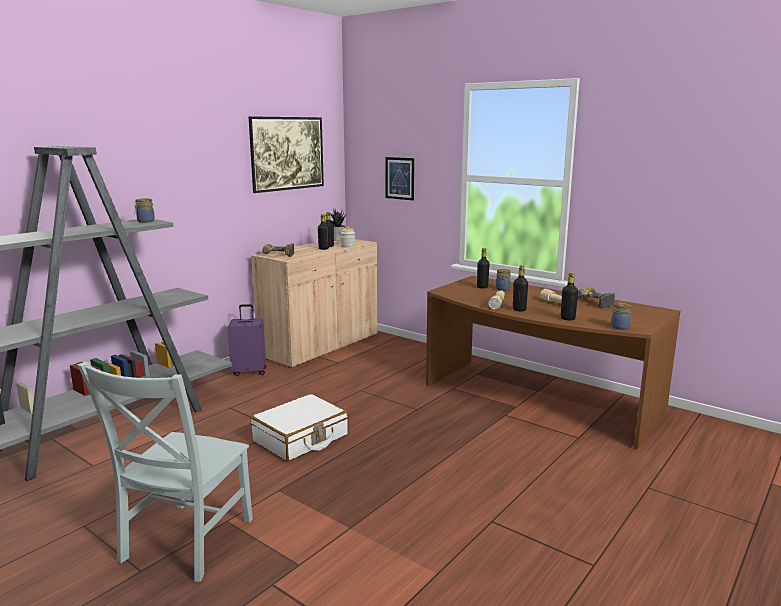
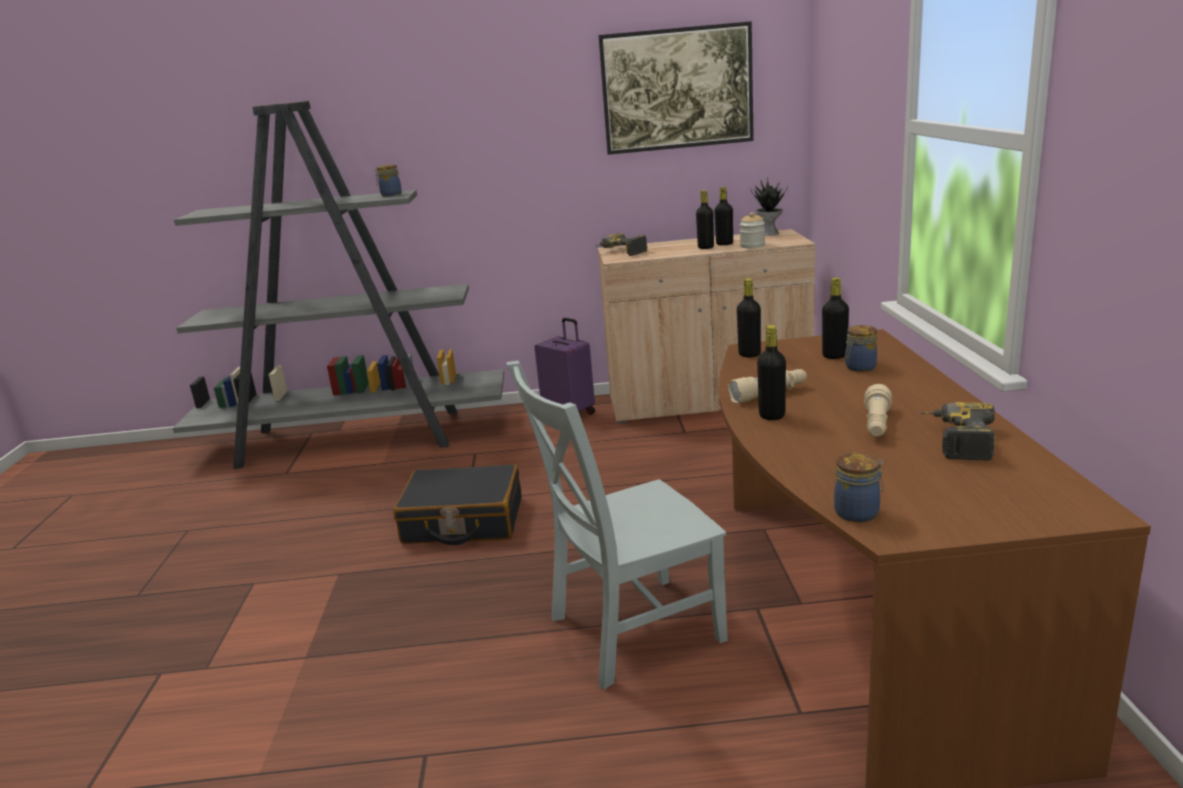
camera: 50 degrees right, 5 degrees up
(184, 543) = (197, 587): grey chair -> grey chair (628, 631)
(301, 438) = (463, 521): white suitcase -> black suitcase
(399, 178) = (850, 127): picture -> none
(567, 318) = (807, 459): black bottle -> black bottle (749, 354)

